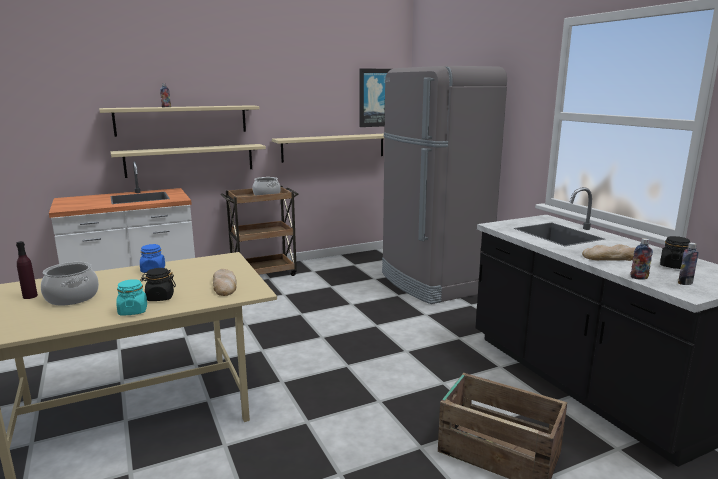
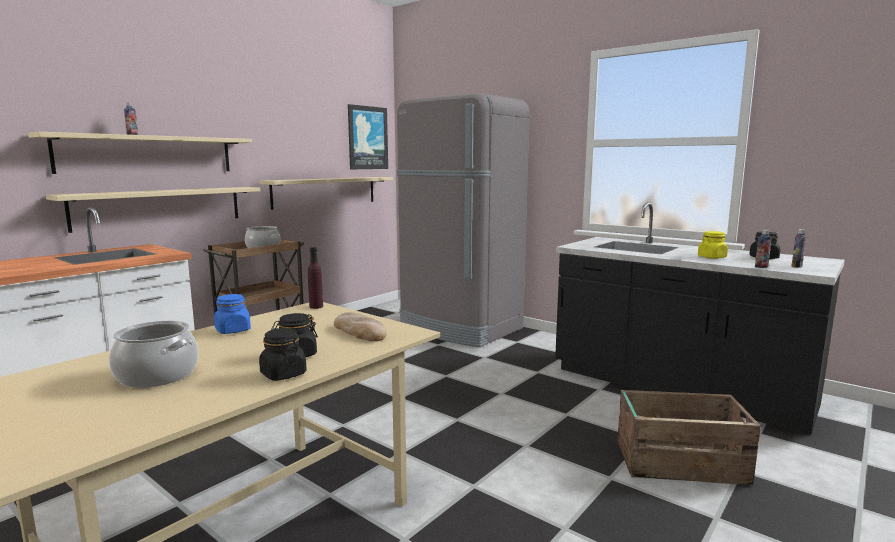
camera: 25 degrees left, 5 degrees down
(30, 296) = (77, 385): purple bottle -> purple bottle (316, 306)
(133, 311) = (283, 374): turquoise jar -> black jar
(612, 257) = (712, 257): bread -> yellow jar

